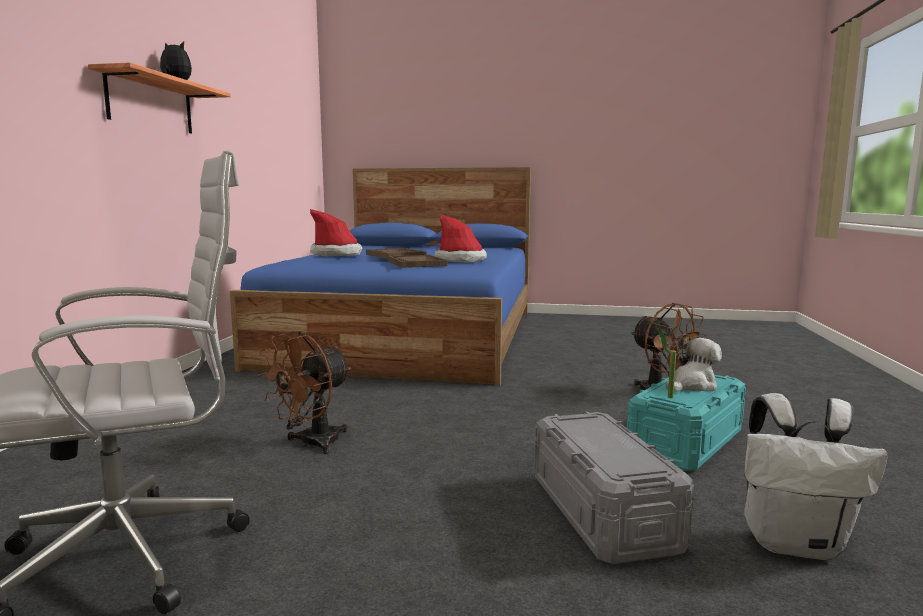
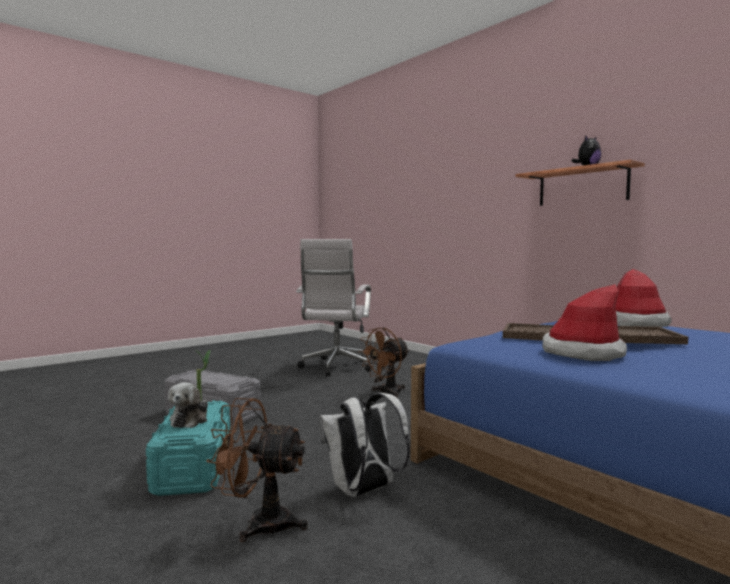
camera: 130 degrees right, 5 degrees down
(311, 444) = (386, 393): brown fan -> brown fan turned 120 degrees counterclockwise
(795, 543) = (114, 432): white backpack -> white backpack (363, 491)

